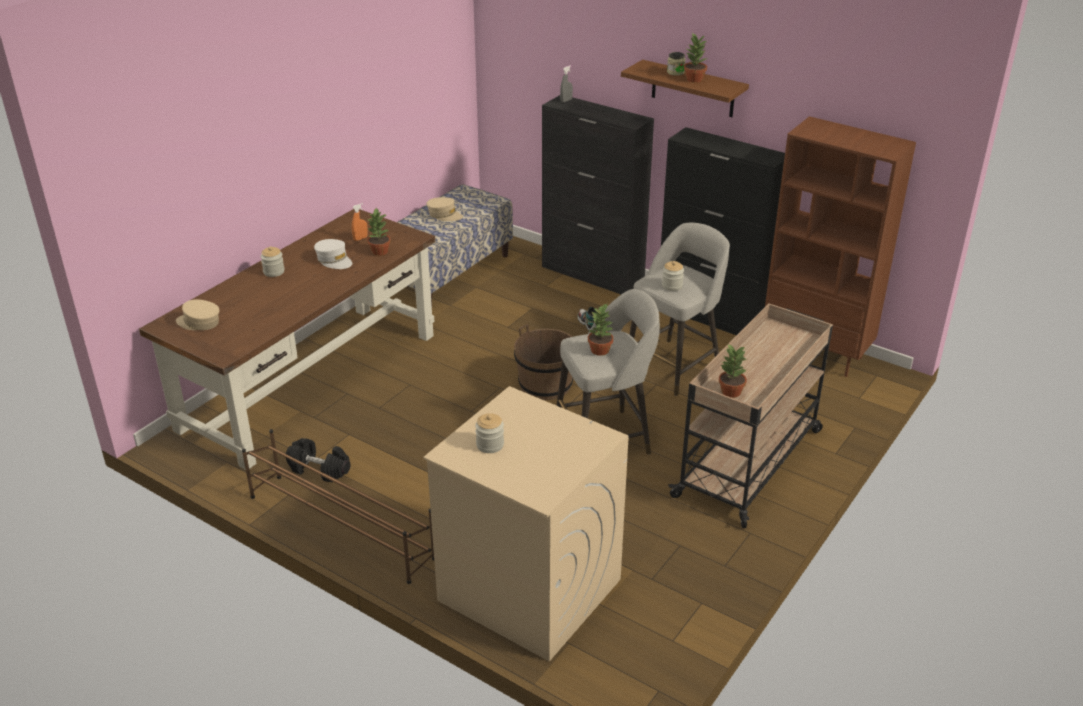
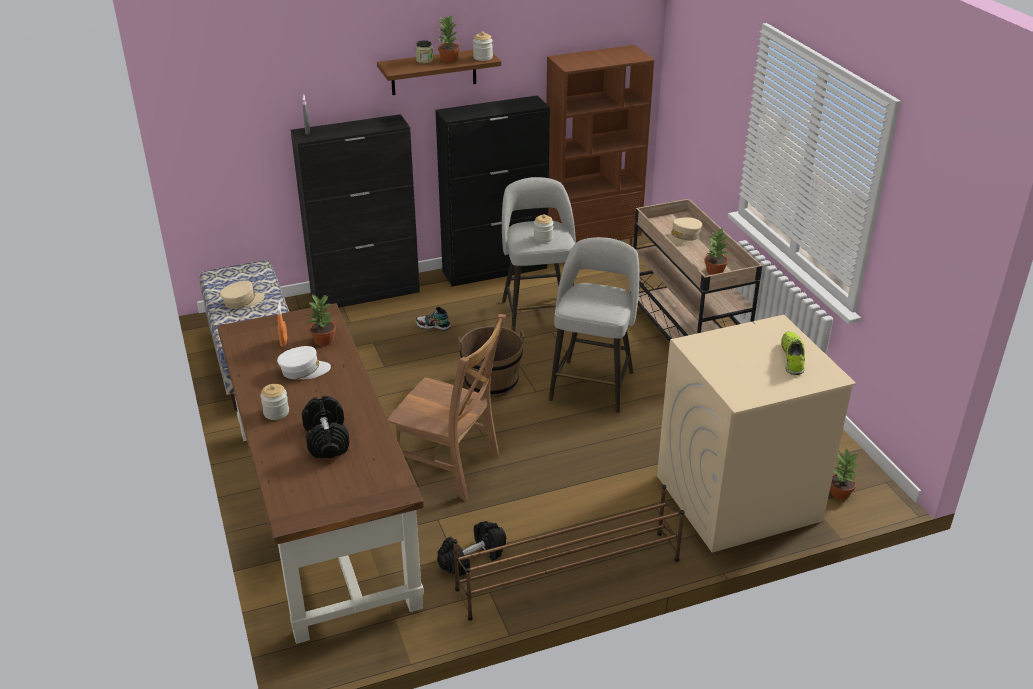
camera: 55 degrees left, 0 degrees up
(199, 322) = (315, 490): beige cap -> beige cap (683, 237)
(260, 302) = (326, 439): none -> black dumbbell
(415, 413) = (450, 467): none -> brown chair
(490, 445) = (745, 376): jar -> jar (483, 57)
(551, 463) = (792, 357): none -> shoe
(600, 350) = (597, 302): potted plant -> potted plant (840, 493)

